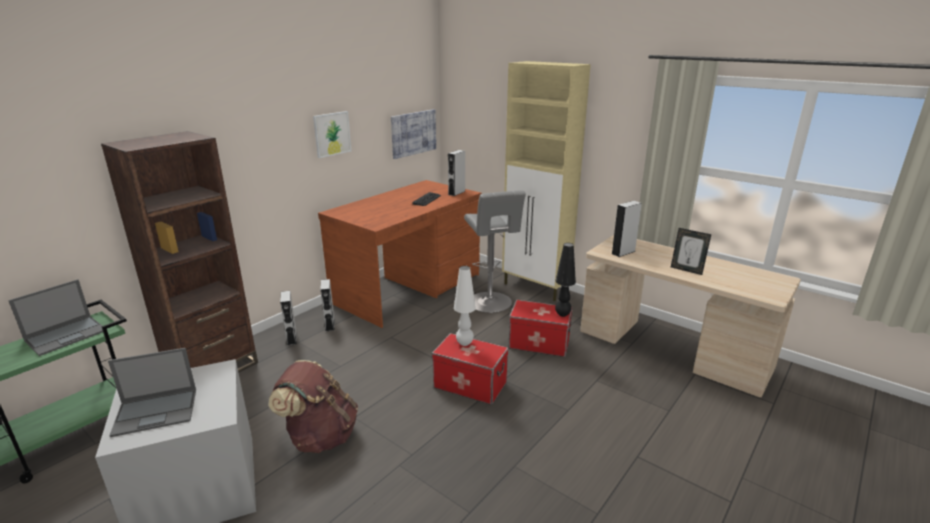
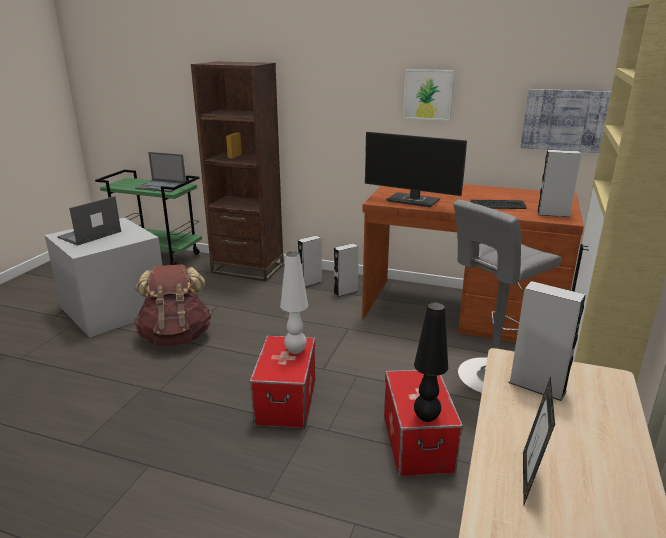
camera: 70 degrees right, 0 degrees up
(157, 411) = (89, 235): laptop -> laptop turned 75 degrees clockwise
(389, 216) = (414, 200): none -> monitor

